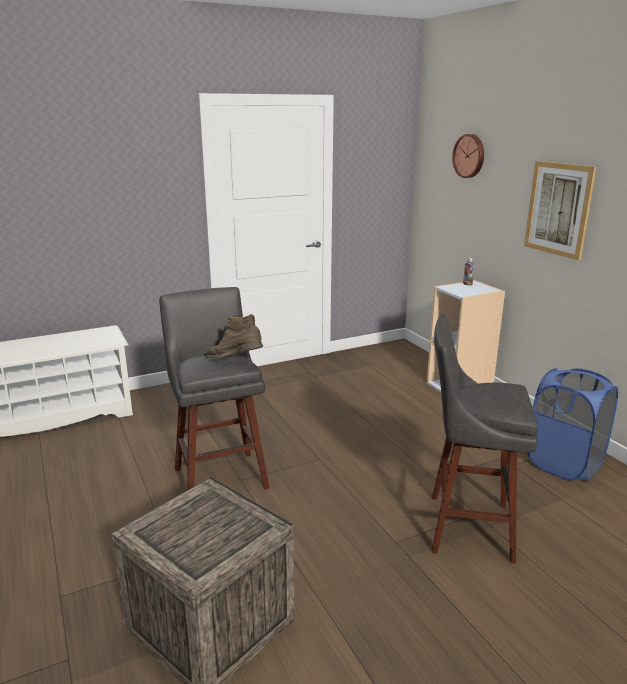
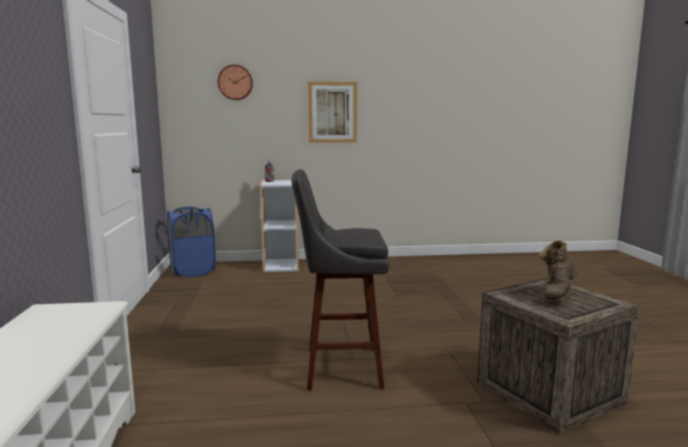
camera: 70 degrees left, 10 degrees down
(236, 361) = (361, 228): brown boot -> brown boot (557, 296)
(465, 526) = (453, 298): grey stool -> none
(564, 464) = (402, 265): blue laundry basket -> blue laundry basket (193, 271)

